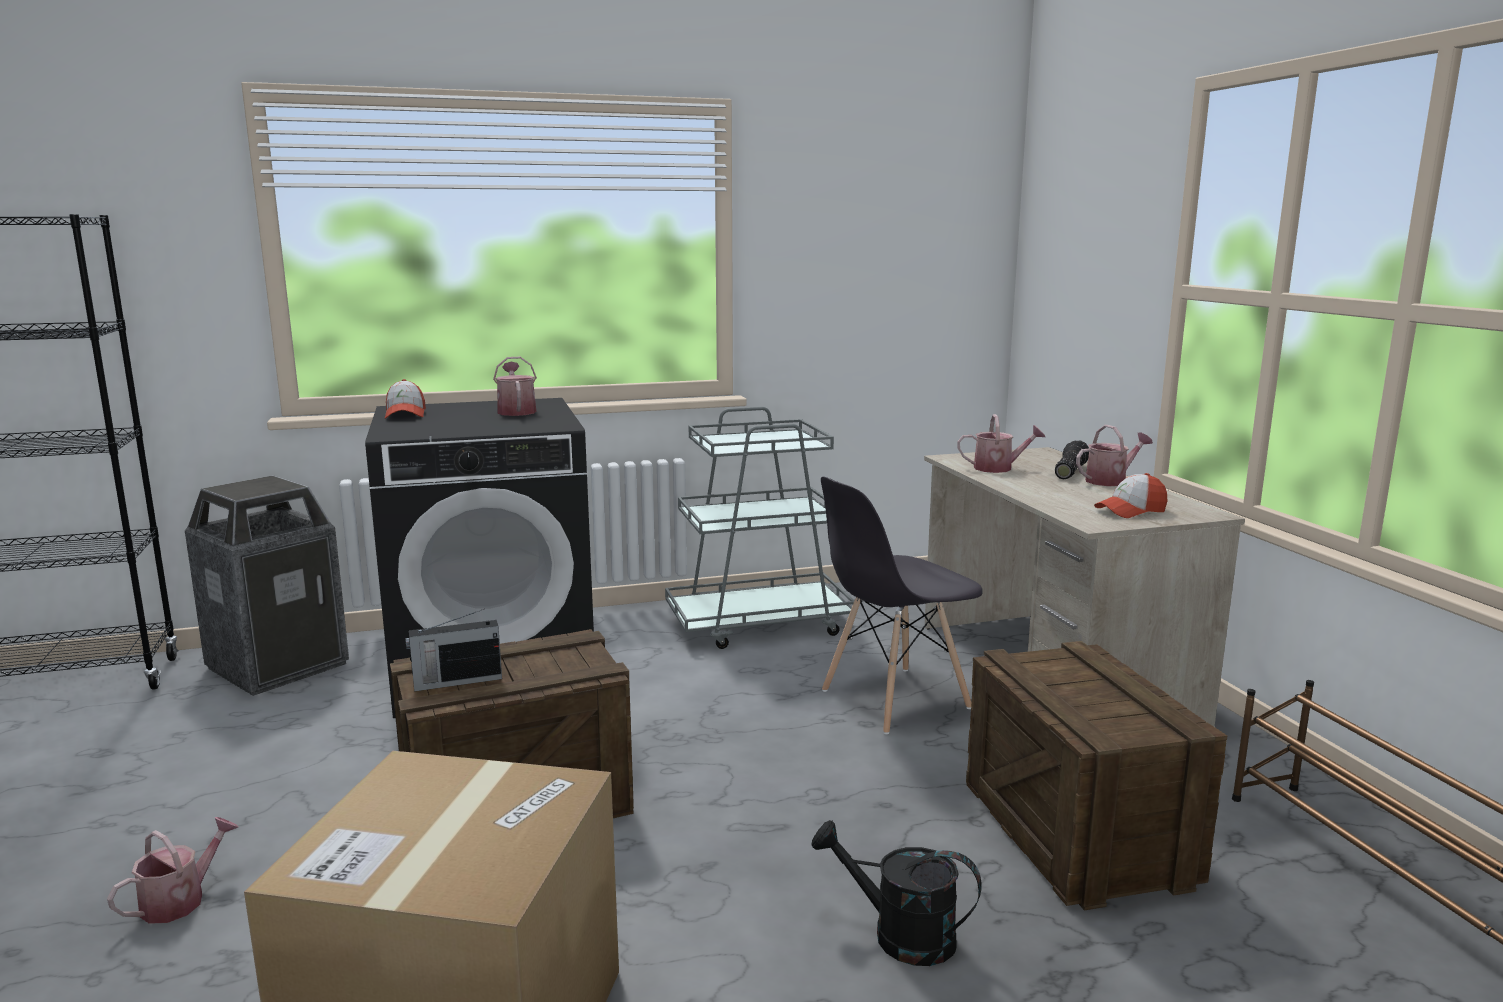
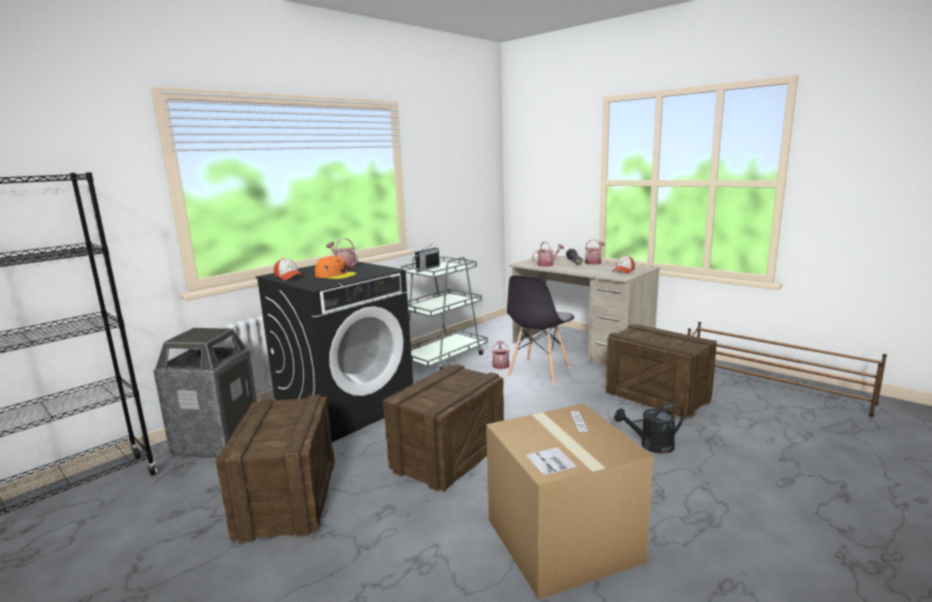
camera: 30 degrees left, 0 degrees up
(181, 900) = (349, 552): watering can -> watering can (500, 364)
(231, 784) = (288, 499): none -> crate
(456, 681) = (432, 399): radio -> radio (427, 269)
(468, 421) = (335, 275): none -> orange cap

